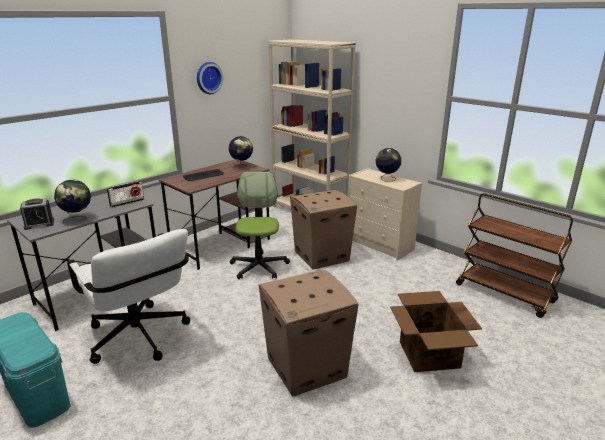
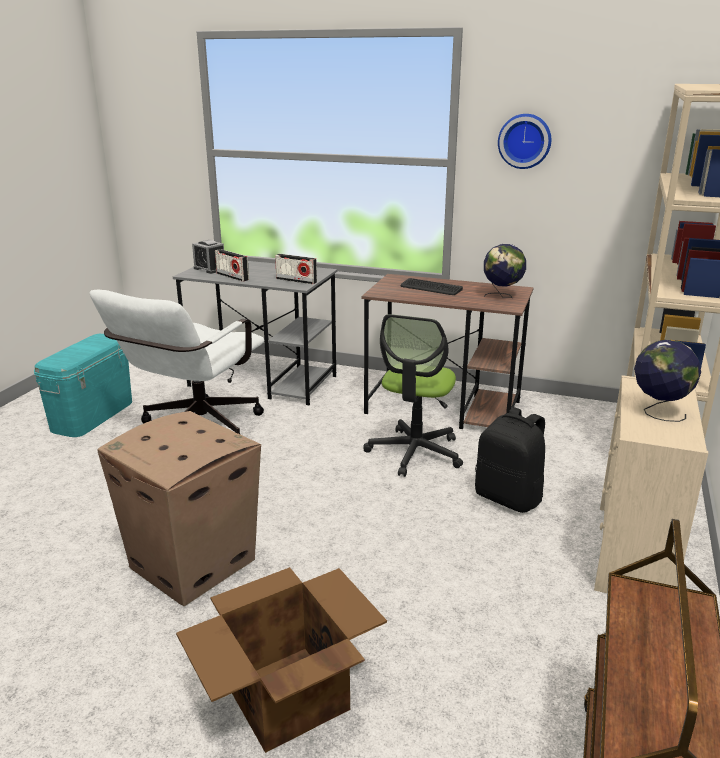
camera: 65 degrees right, 0 degrees up
(77, 219) = (232, 276): globe -> radio
(259, 266) = (415, 452): office chair -> office chair turned 135 degrees clockwise
(322, 256) = (509, 498): cardboard box -> black backpack

